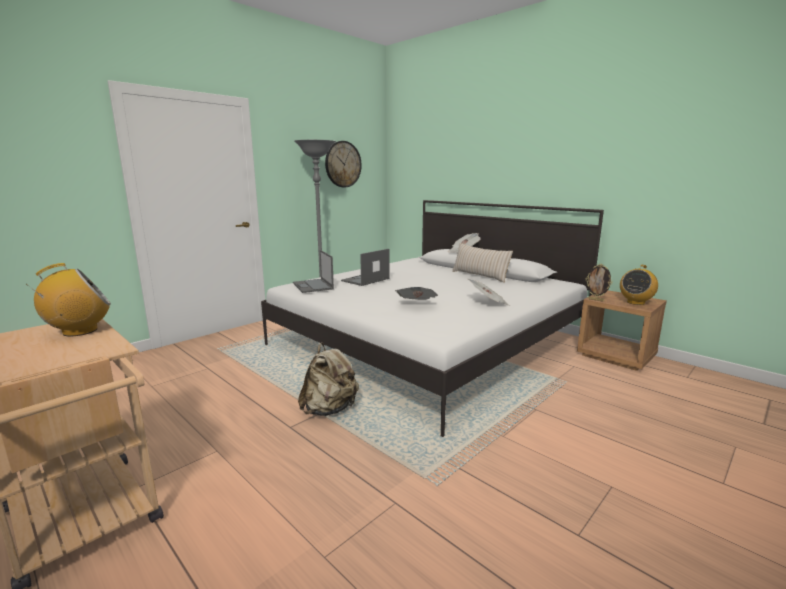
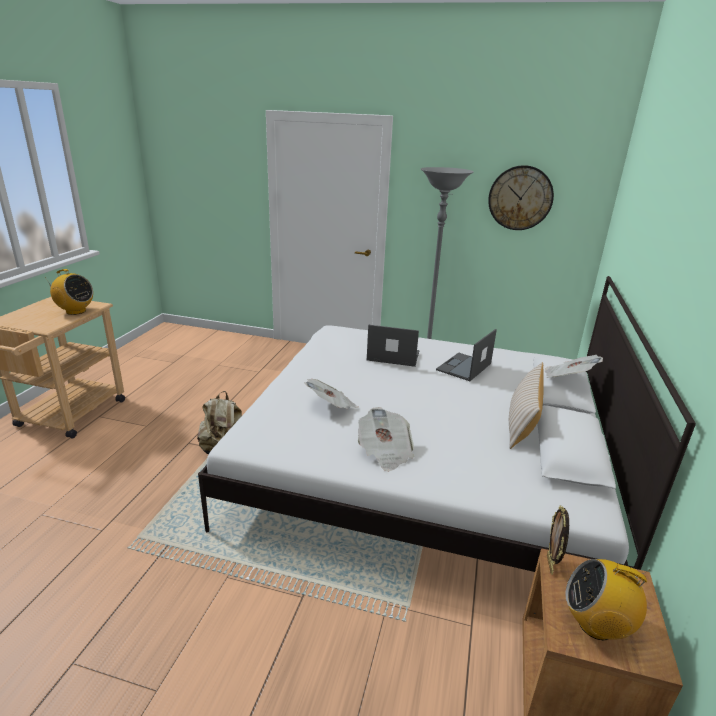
camera: 60 degrees right, 10 degrees up
(313, 286) = (339, 339): laptop -> laptop (463, 367)

